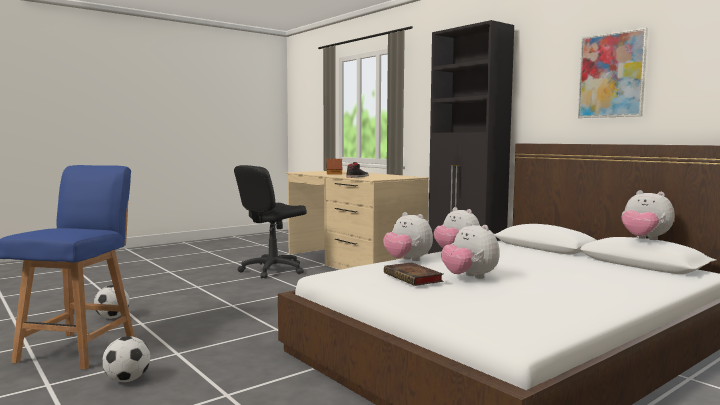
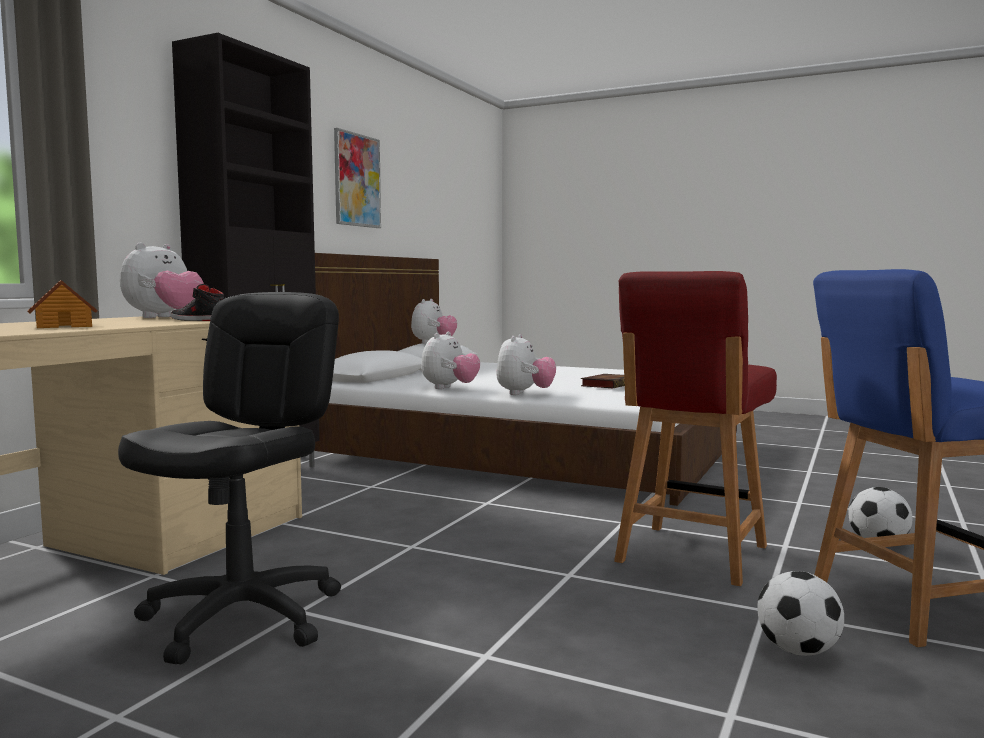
camera: 115 degrees left, 0 degrees up
(209, 329) = (690, 555): none -> red chair
(272, 270) = (243, 617): black office chair -> black office chair turned 90 degrees counterclockwise
(469, 277) = (568, 381): plush toy -> plush toy (164, 317)

